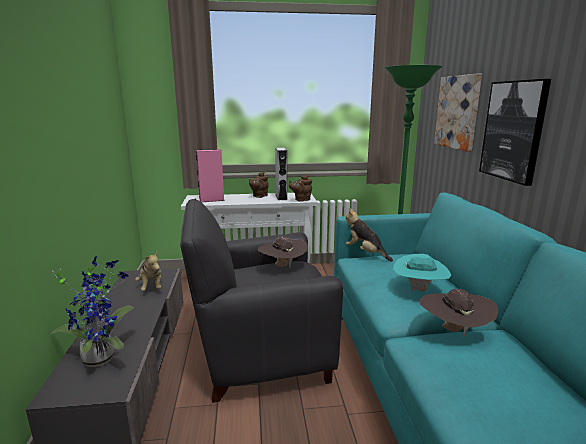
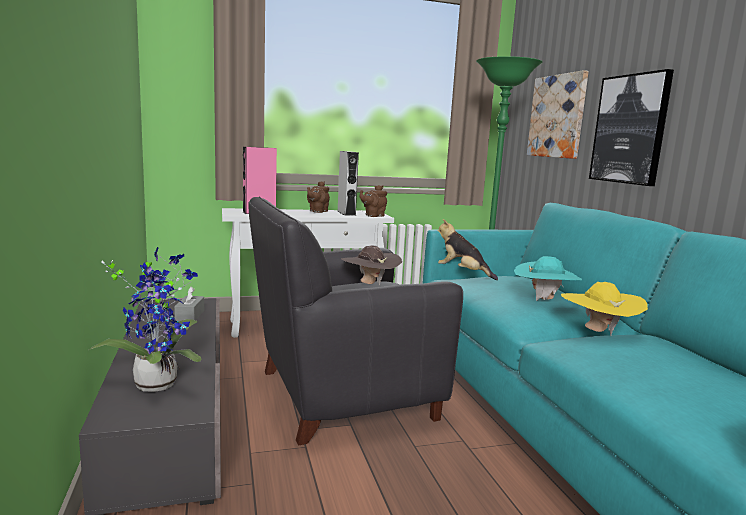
camera: 10 degrees left, 5 degrees down
(151, 287) = (190, 315): plush toy -> grey tissue box
(454, 331) = (598, 331): brown hat -> yellow hat

